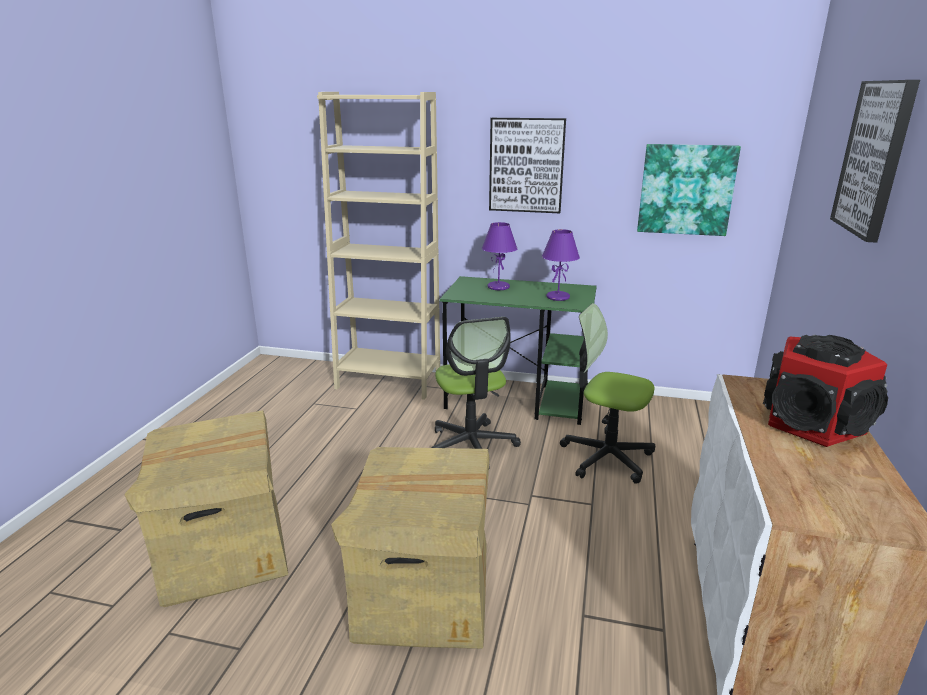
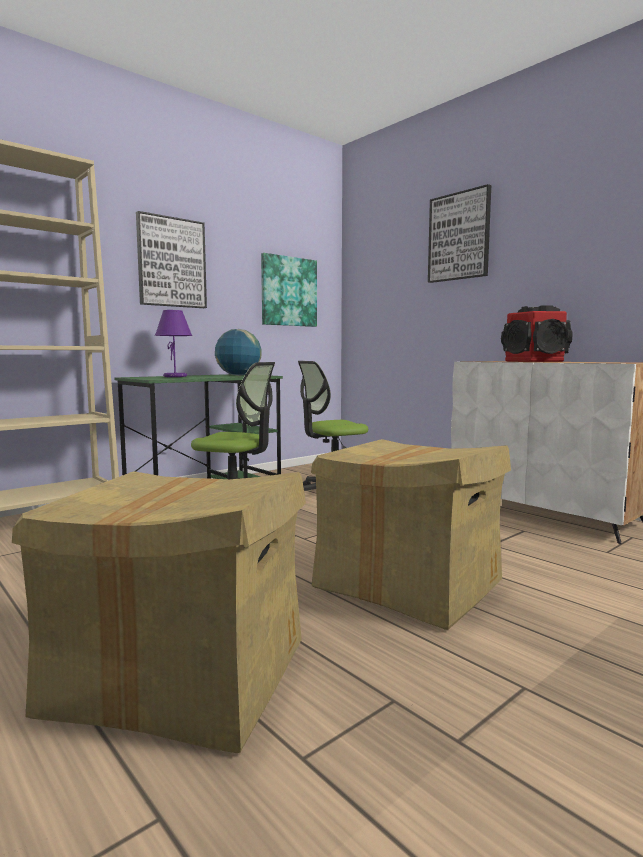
camera: 55 degrees left, 15 degrees down
(558, 297) = (238, 375): purple table lamp -> globe

